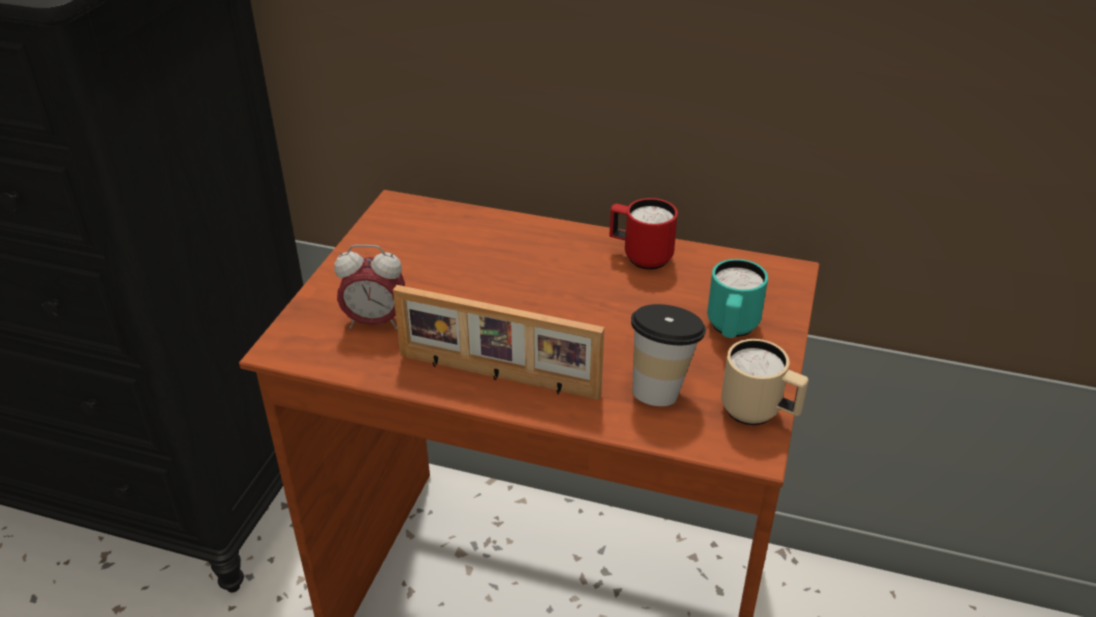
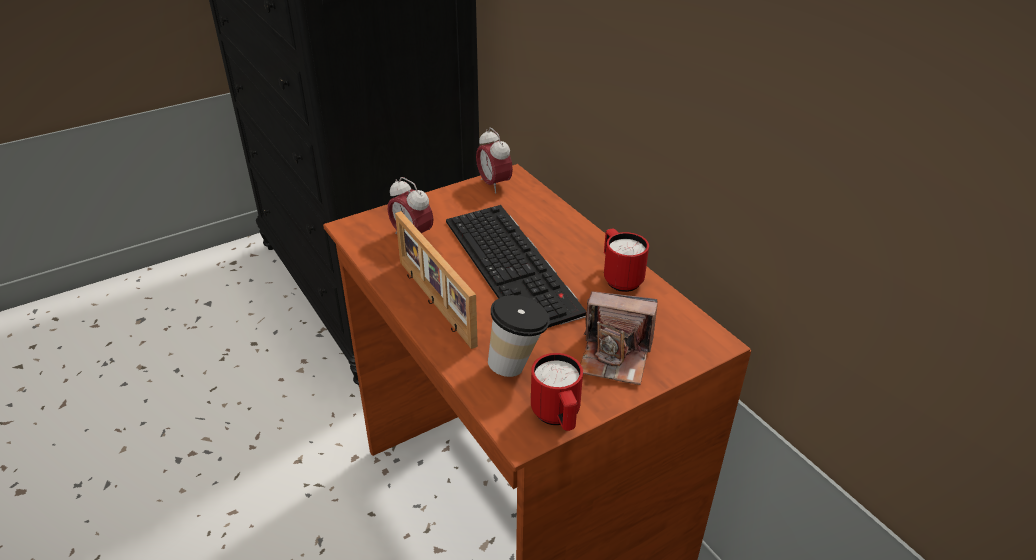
camera: 40 degrees right, 0 degrees up
(390, 223) = (494, 185): none -> alarm clock
(528, 296) = (514, 266): none -> keyboard
(731, 330) = (615, 356): turquoise mug -> camera
(759, 414) = (557, 417): beige mug -> red mug

